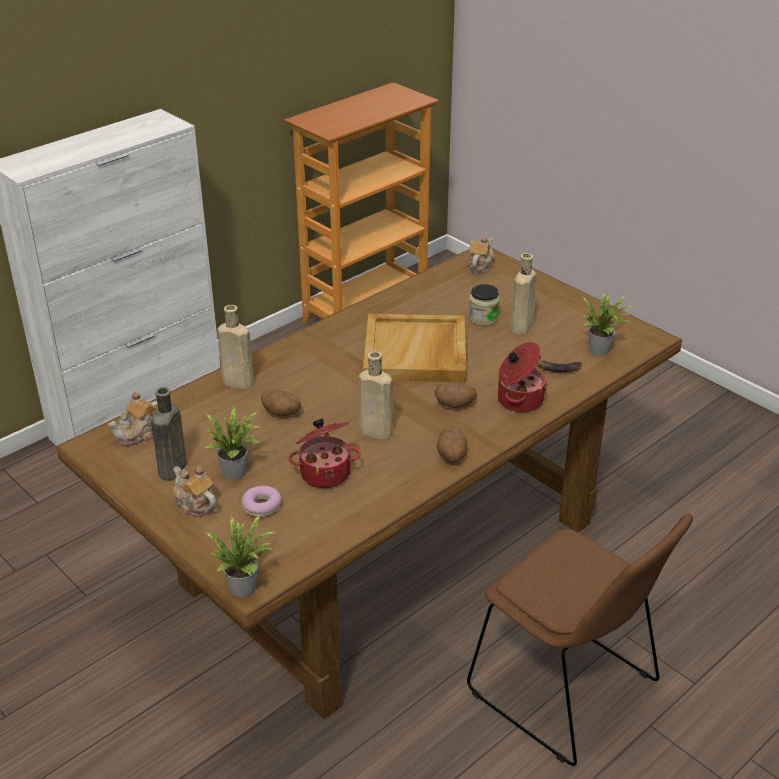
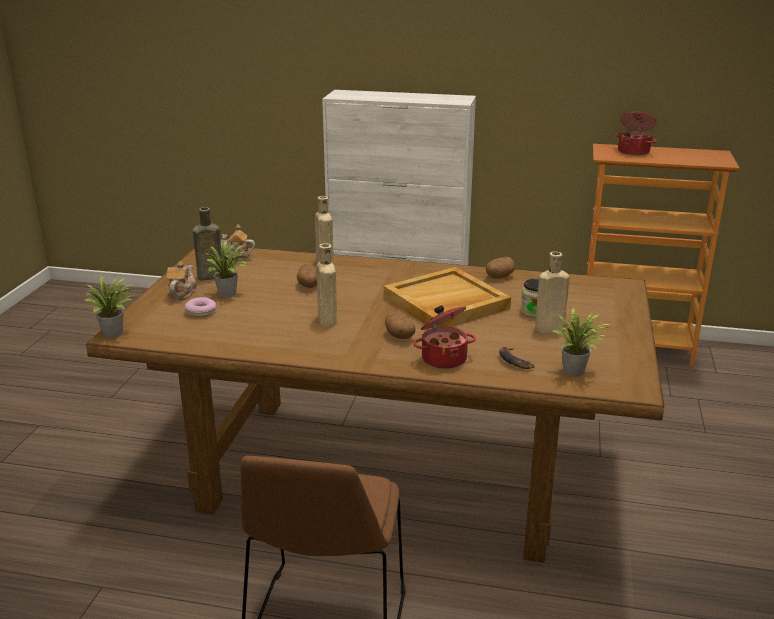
camera: 55 degrees right, 10 degrees down
(325, 472) = (259, 319): cooking pot -> cooking pot (634, 151)
(451, 456) = (332, 355): potato -> potato (499, 277)
(480, 266) = (607, 289): teapot -> none

